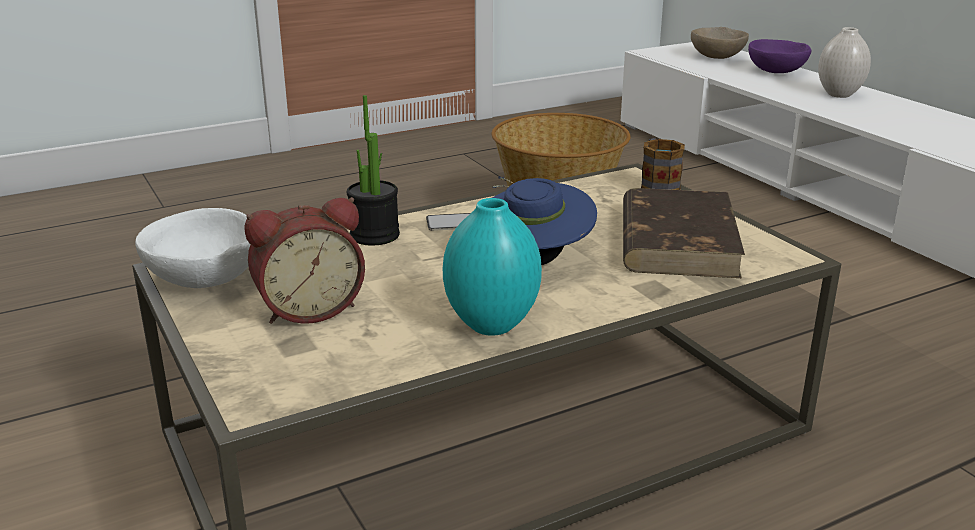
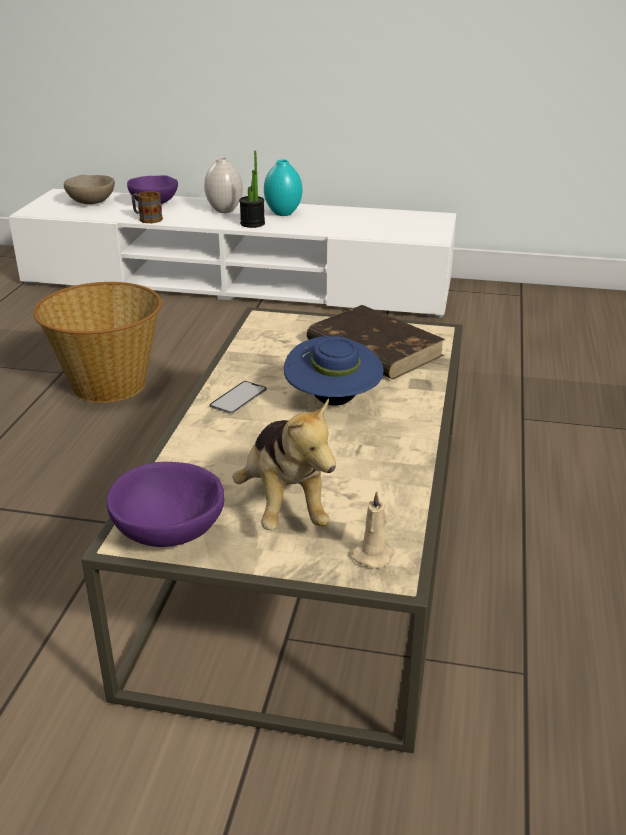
camera: 50 degrees left, 5 degrees up
(203, 279) = (168, 533): white bowl -> purple bowl
(279, 382) = (374, 554): none -> beige candle
(309, 309) = (284, 505): alarm clock -> plush toy
(374, 235) = (205, 436): potted plant -> potted plant (252, 223)
(490, 325) = (397, 450): turquoise vase -> turquoise vase (283, 213)
(657, 187) = (293, 319): mug -> mug (147, 219)

